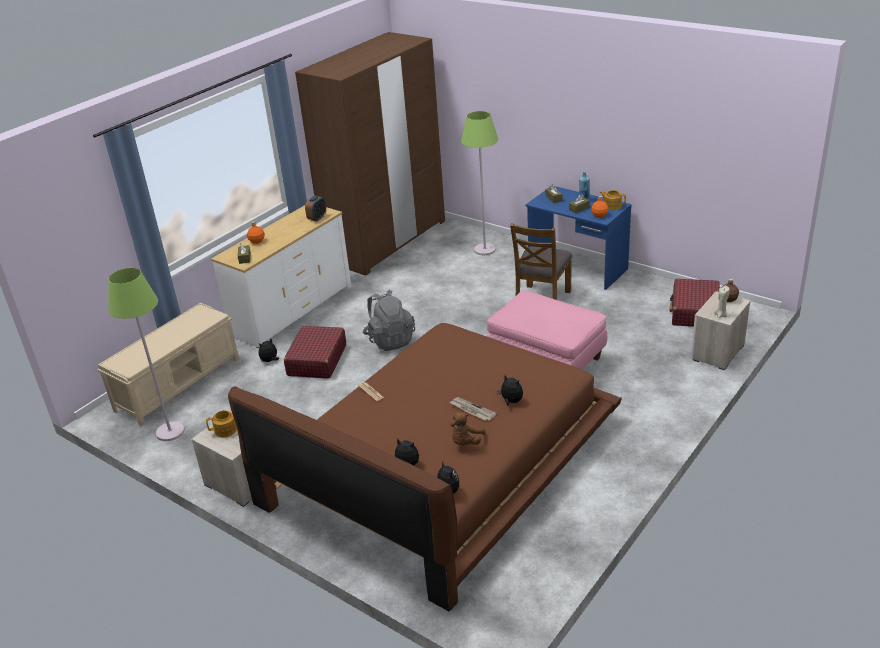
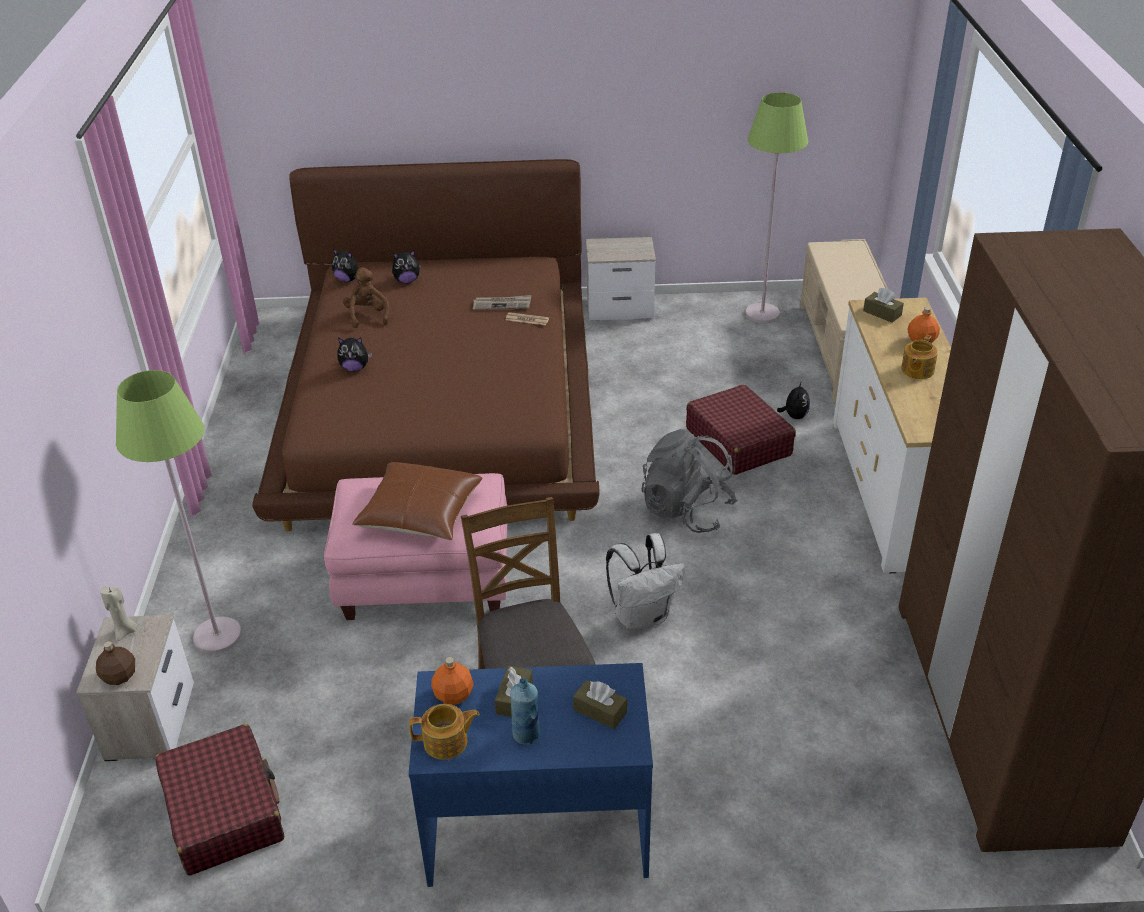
camera: 140 degrees right, 5 degrees up
(226, 430) = (630, 252): teapot -> teapot (916, 370)
(317, 218) = (918, 413): alarm clock -> none
(465, 309) = (642, 616): none -> white backpack
(472, 410) = (391, 343): newspaper -> newspaper (502, 304)
(484, 250) = (780, 792): green floor lamp -> green floor lamp (218, 636)
(547, 309) = (420, 514): none -> brown pillow

